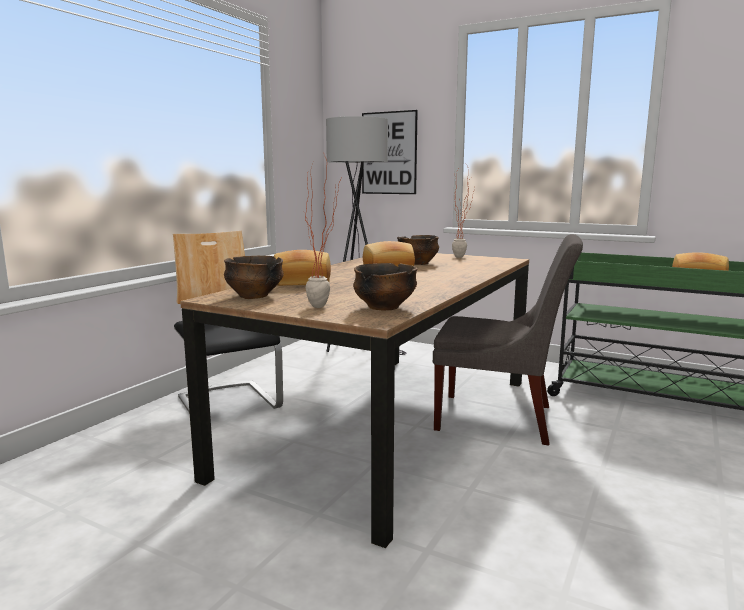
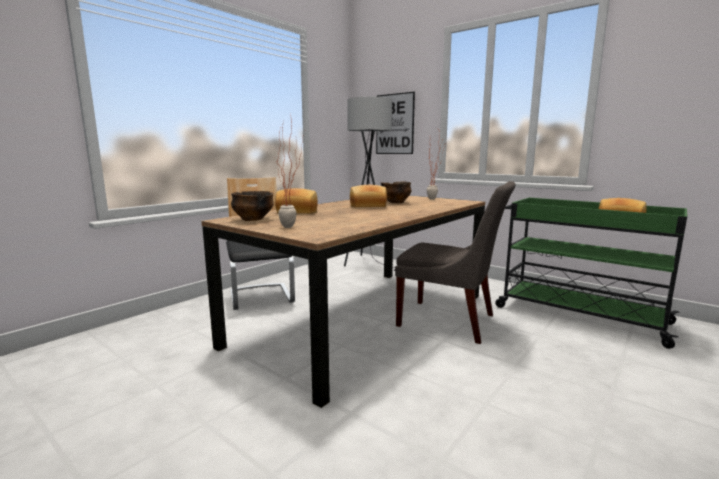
camera: 10 degrees right, 0 degrees up
(384, 308) = (333, 229): bowl -> none

